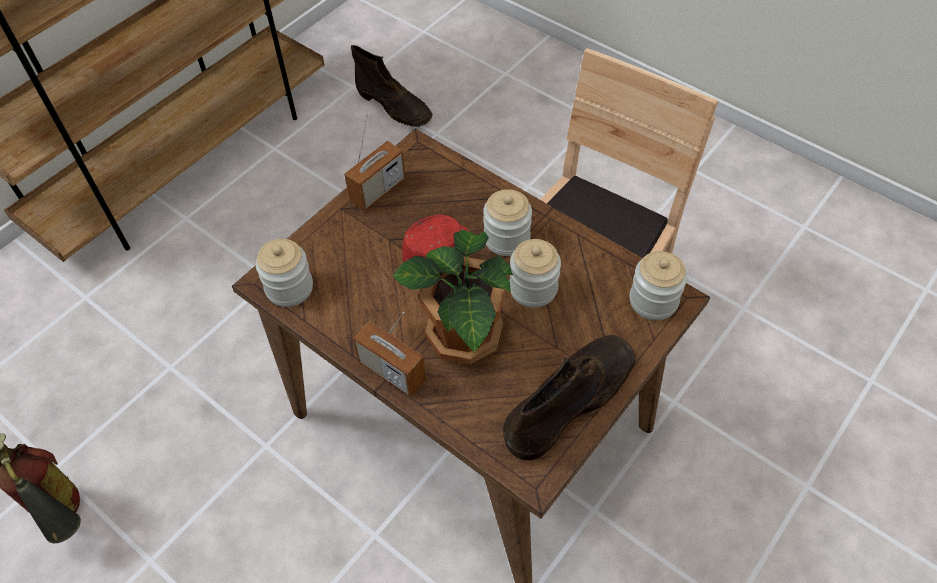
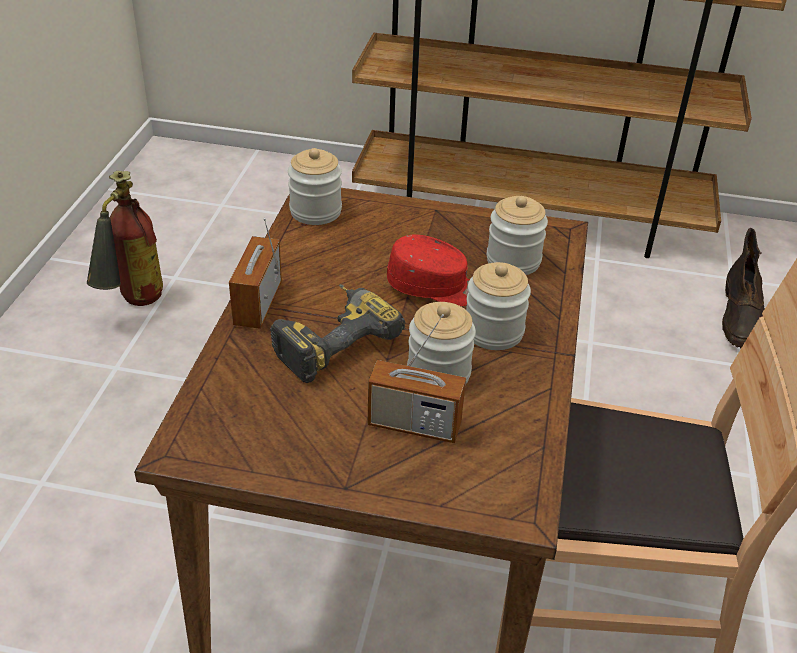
camera: 60 degrees right, 15 degrees down
(378, 190) = (479, 224): radio -> radio (414, 425)
(462, 338) = (331, 340): potted plant -> power drill
(570, 400) = (300, 451): brown boot -> none
(653, 301) = (502, 488): jar -> jar (513, 261)

